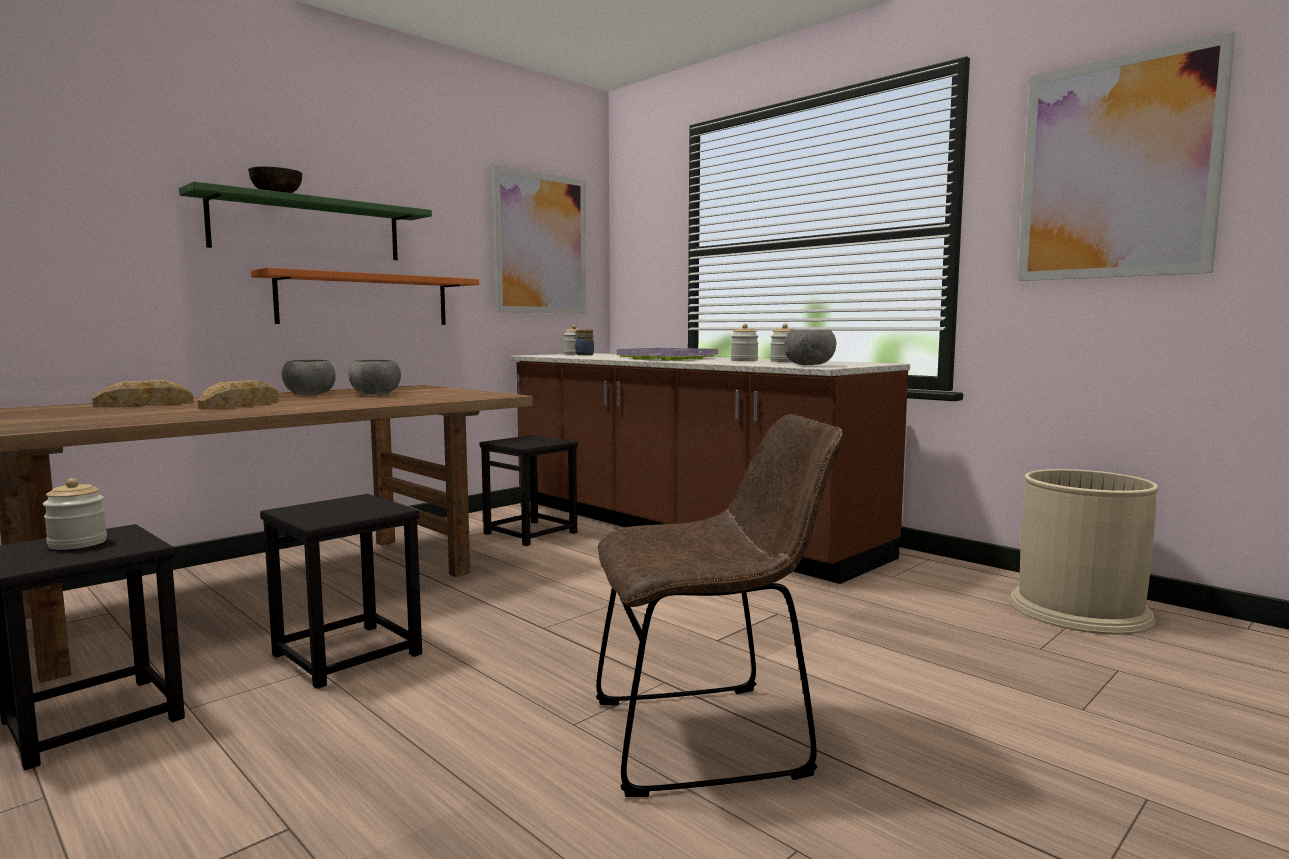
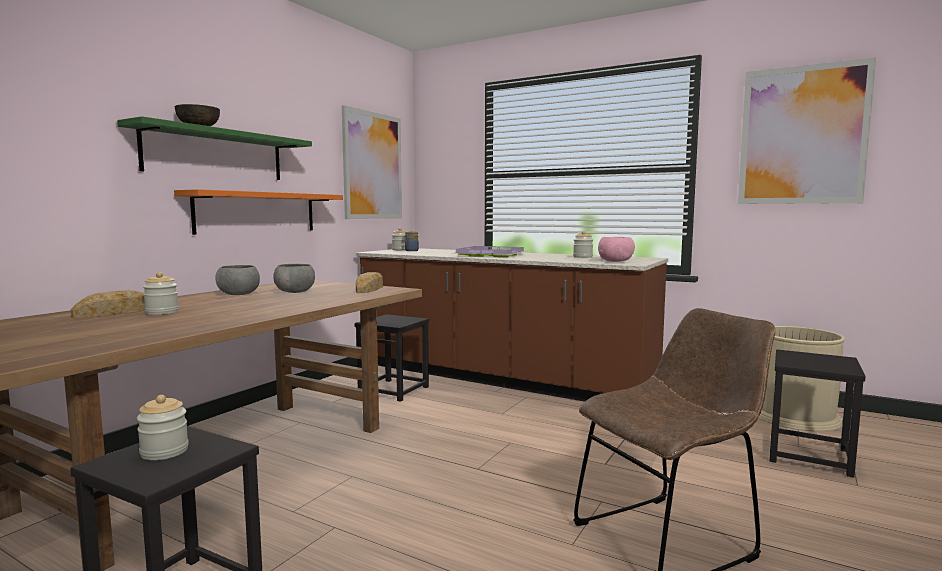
camera: 15 degrees left, 0 degrees up
(240, 405) = (209, 309): bread -> bread (369, 289)
(347, 655) = (348, 511): black stool -> black stool (810, 455)
(744, 360) = (553, 256): jar -> jar (162, 312)
(809, 365) = (616, 261): grey bowl -> pink bowl

